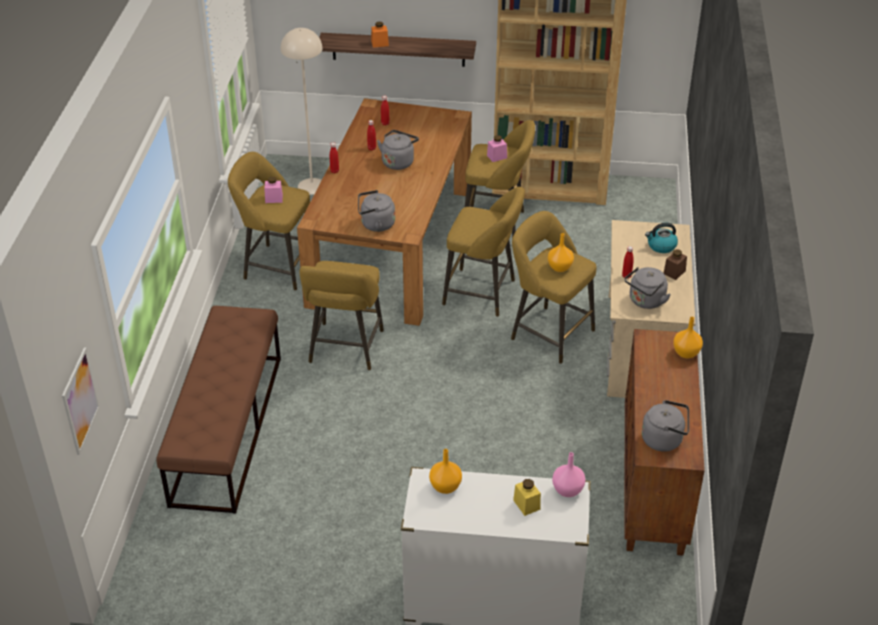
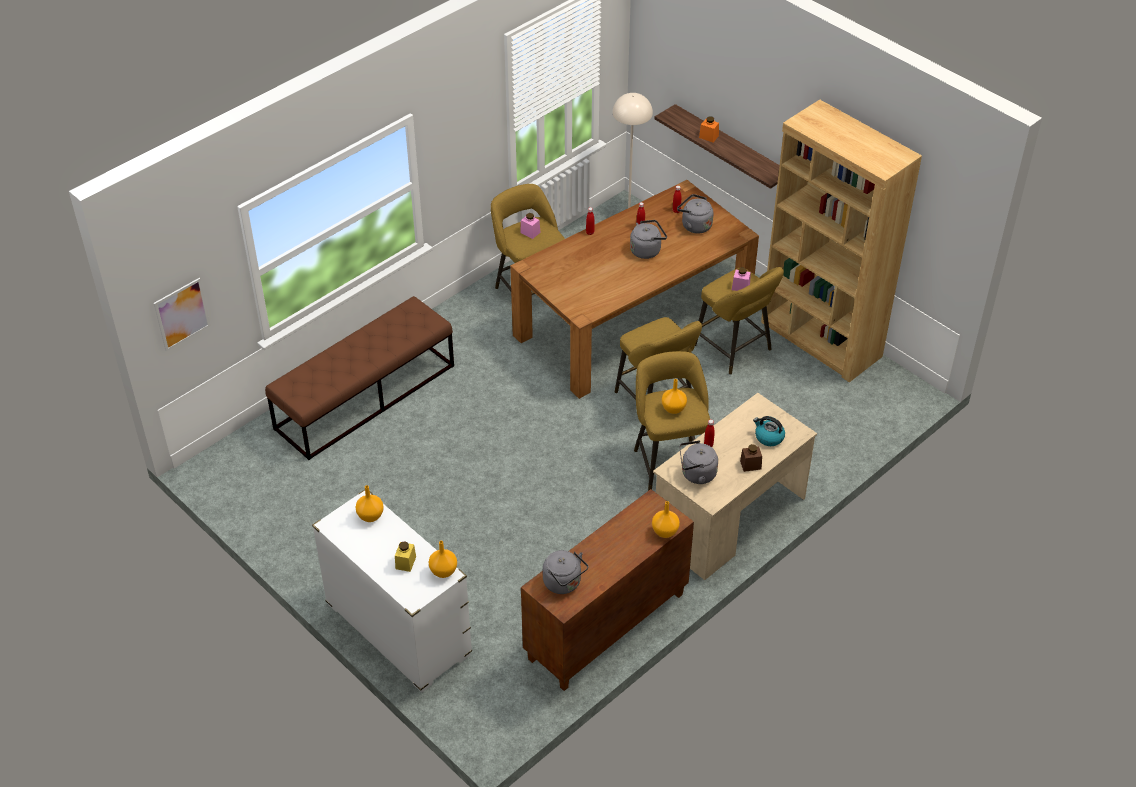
camera: 40 degrees right, 5 degrees up
(345, 350) = (505, 386): yellow stool -> none
(375, 224) = (568, 294): grey kettle -> grey kettle (694, 225)
(567, 490) = (443, 571): pink vase -> orange vase

